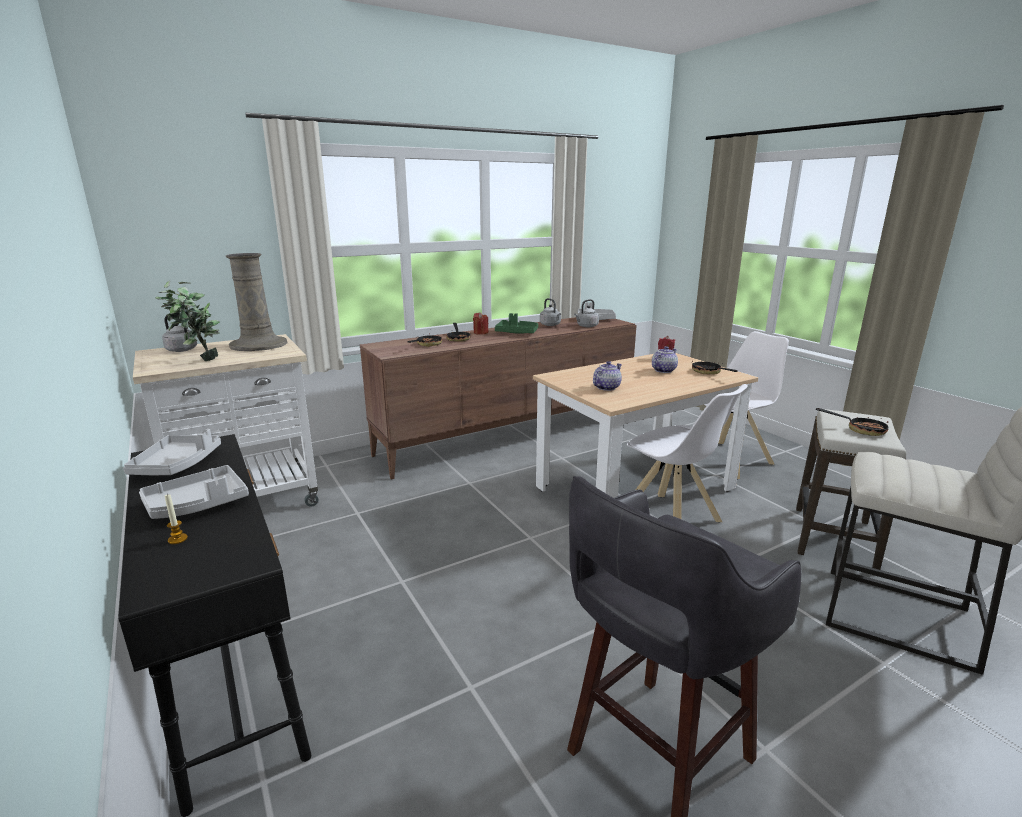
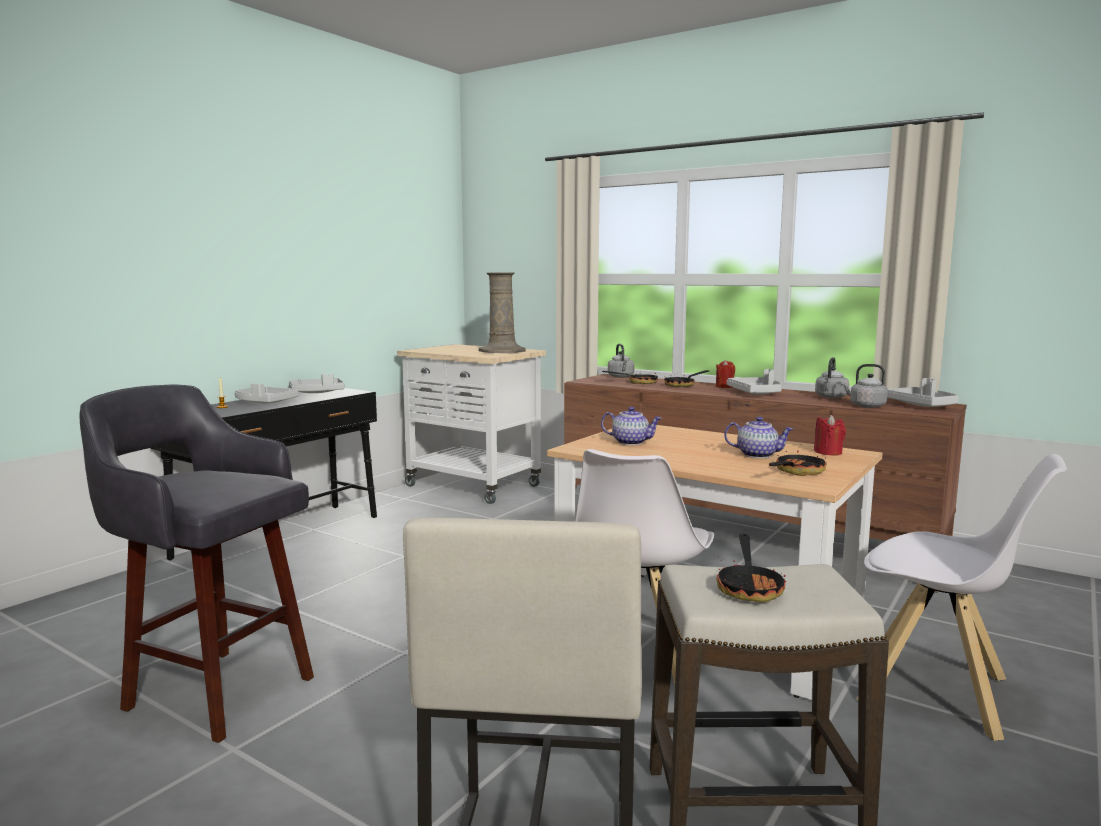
camera: 65 degrees right, 10 degrees down
(183, 350) = (467, 347): grey kettle -> grey kettle (621, 377)
(199, 361) = (444, 351): potted plant -> none
(516, 332) = (756, 393): green tray -> grey tray

